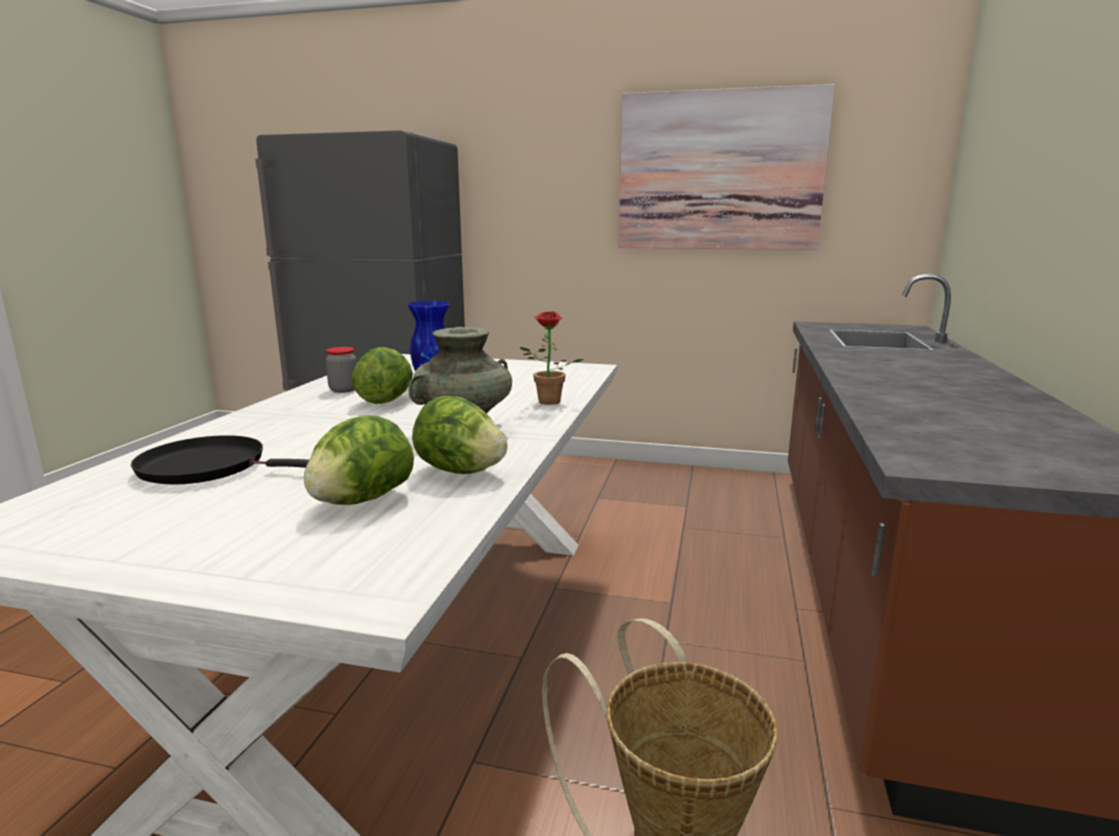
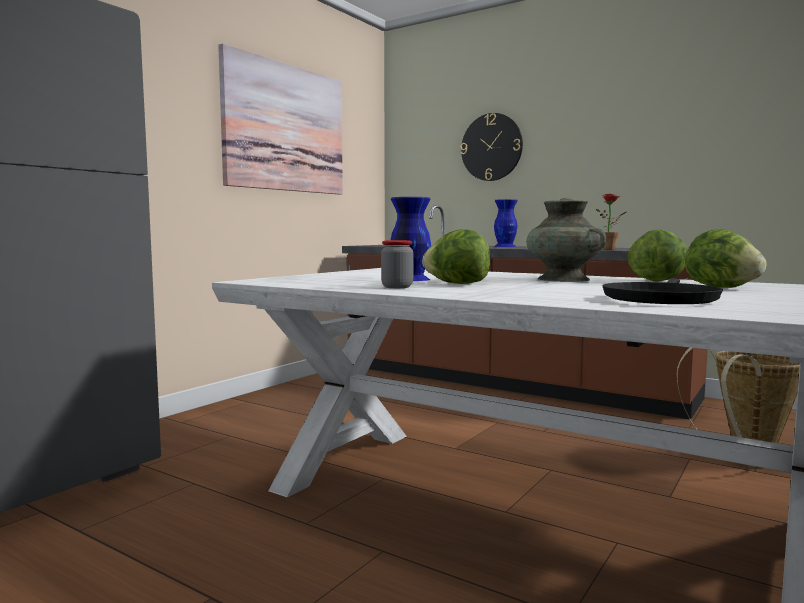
camera: 70 degrees left, 10 degrees down
(547, 403) = (495, 273): potted plant -> potted plant (610, 250)
(939, 366) = (505, 246): none -> blue vase
(1024, 170) = (491, 147): none -> wall clock

